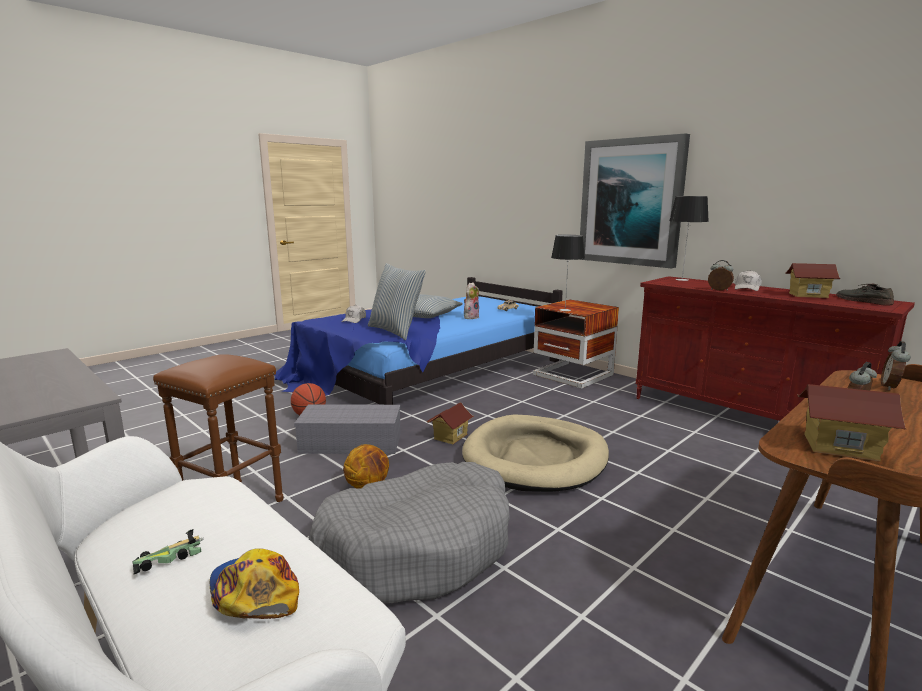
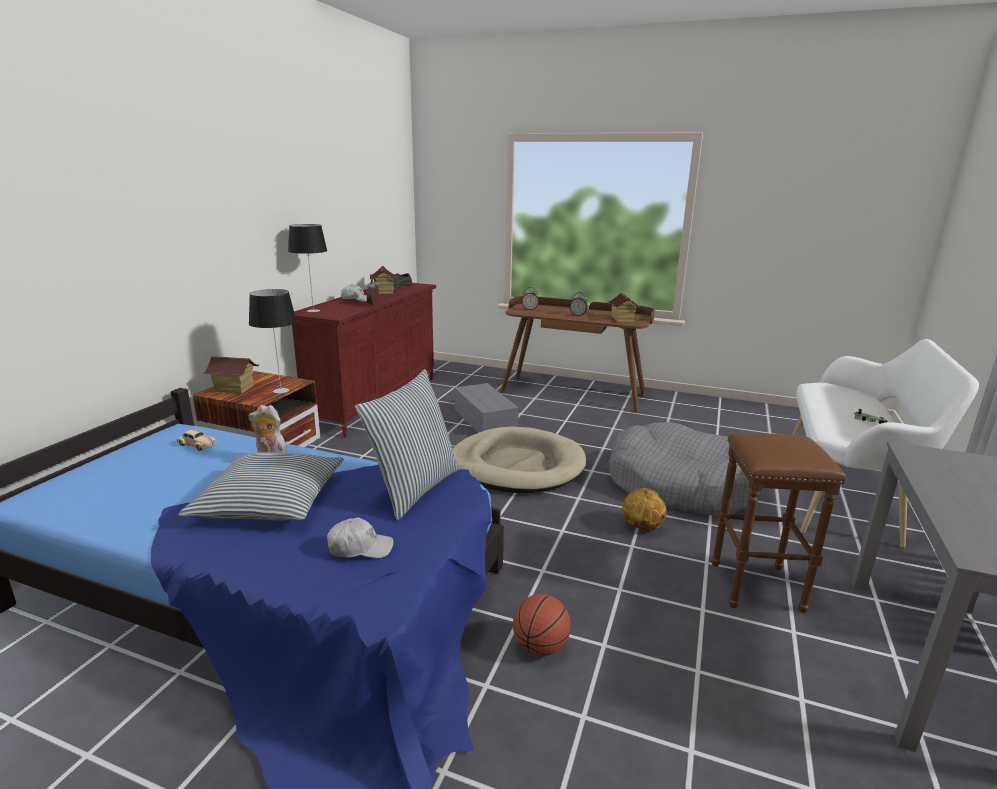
camera: 115 degrees left, 5 degrees up
(254, 592) = (842, 400): cap -> none
(349, 443) = (582, 570): grey storage box -> grey storage box (486, 420)
(450, 437) = (510, 512): toy house -> toy house (234, 388)
(631, 202) = (229, 239): picture -> none

